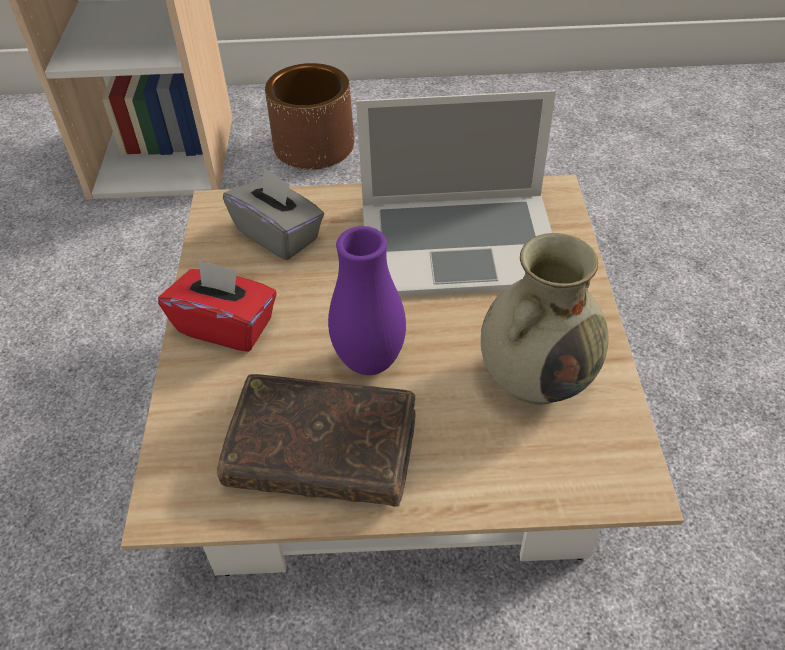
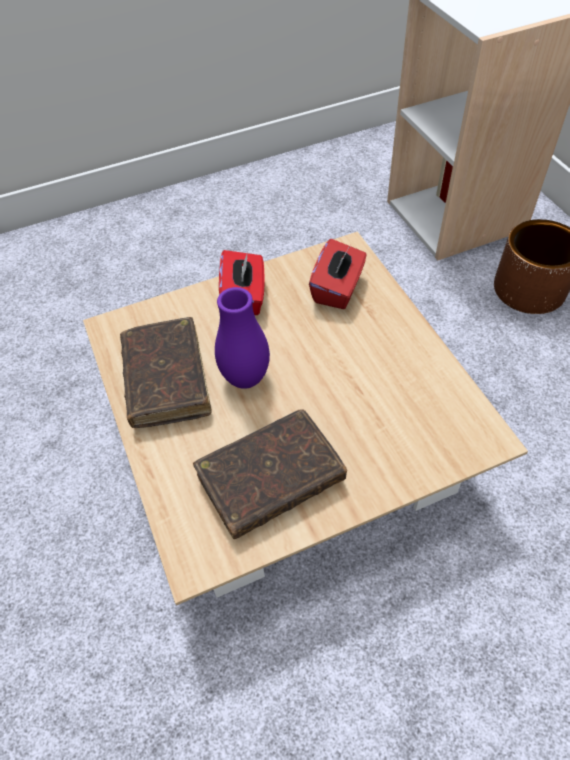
camera: 70 degrees right, 5 degrees up
(279, 235) = (338, 289): grey tissue box -> red tissue box
(458, 243) = (387, 391): laptop -> none
(537, 377) = (270, 479): beige vase -> brown book

